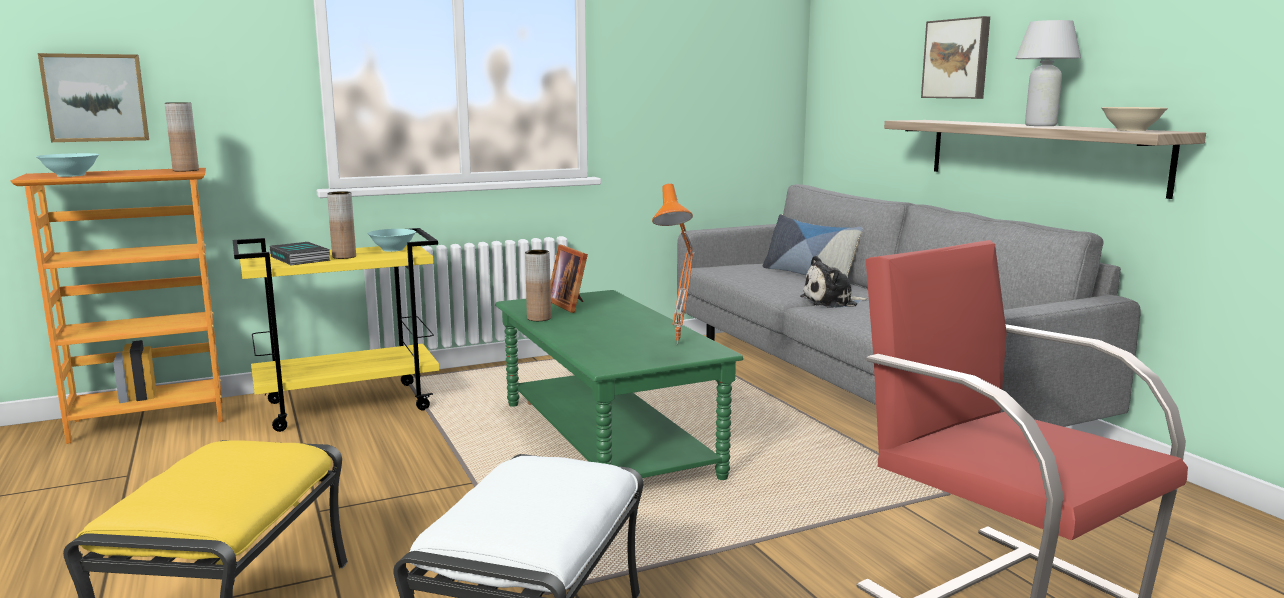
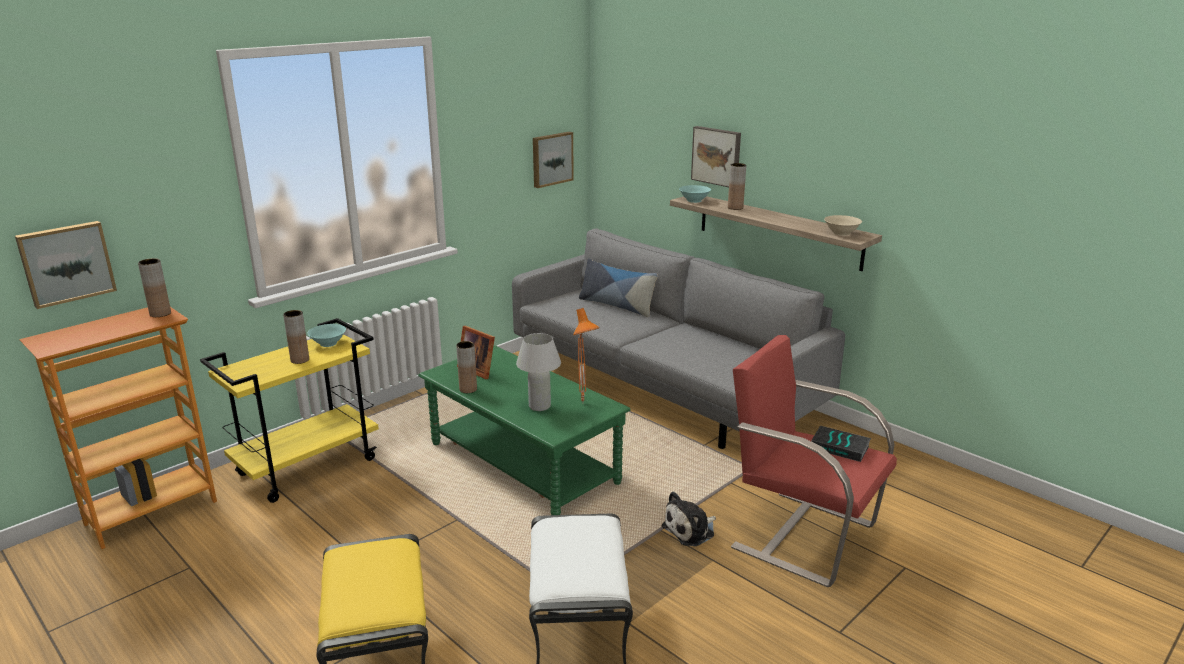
camera: 20 degrees left, 10 degrees up
(70, 175) = (74, 340): turquoise bowl -> turquoise bowl (694, 201)
(301, 258) = (267, 367): book -> book (840, 447)
(747, 88) = (551, 159): none -> picture
(832, 302) = (649, 335): plush toy -> plush toy (691, 530)
(974, 122) = (735, 208): none -> brown vase
(1040, 125) = (781, 218): white table lamp -> white table lamp (539, 406)

